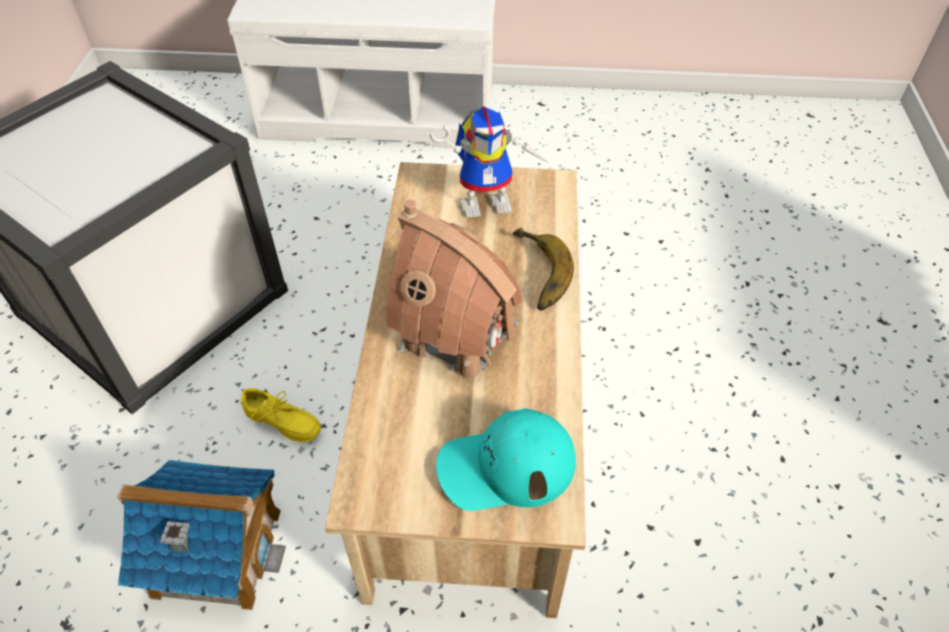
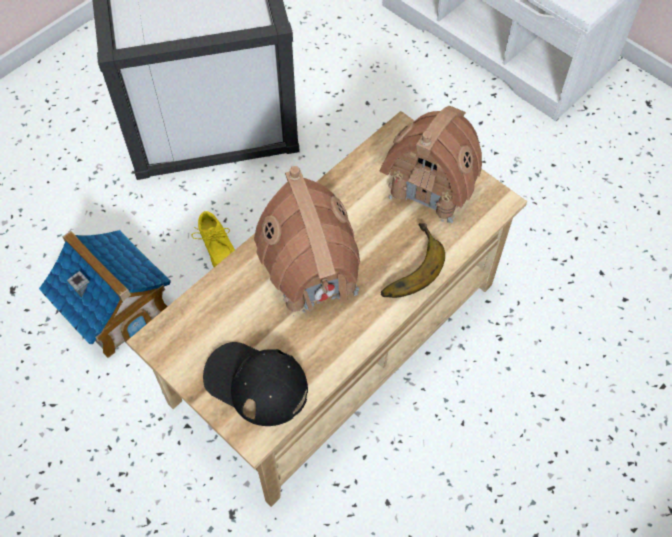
camera: 40 degrees right, 10 degrees up
(488, 201) = (432, 185): toy robot -> toy house
(506, 466) = (256, 383): turquoise cap -> black cap

